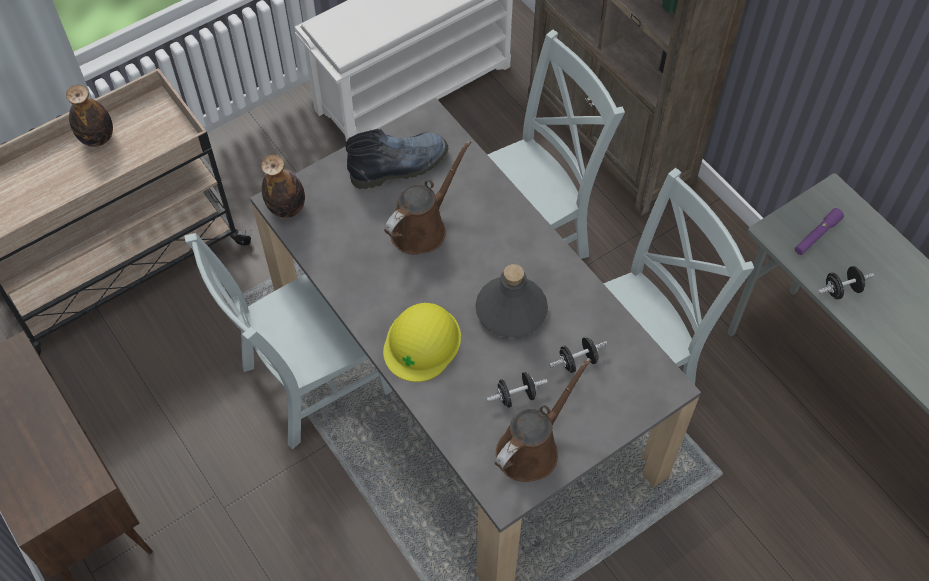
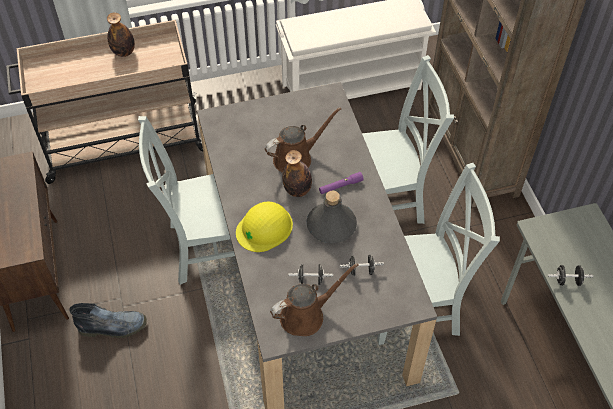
camera: 20 degrees right, 5 degrees down
(287, 208) = (216, 122): bottle -> bottle (297, 190)
(400, 165) = (299, 116): boot -> boot (114, 326)
(816, 235) = (565, 240): purple flashlight -> purple flashlight (340, 186)

